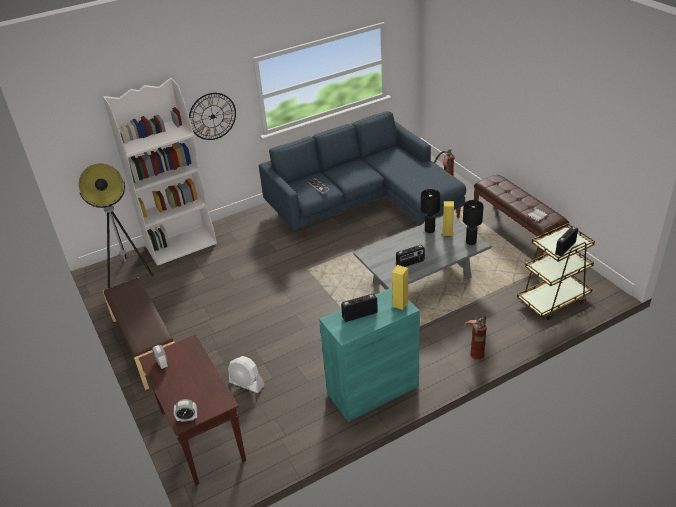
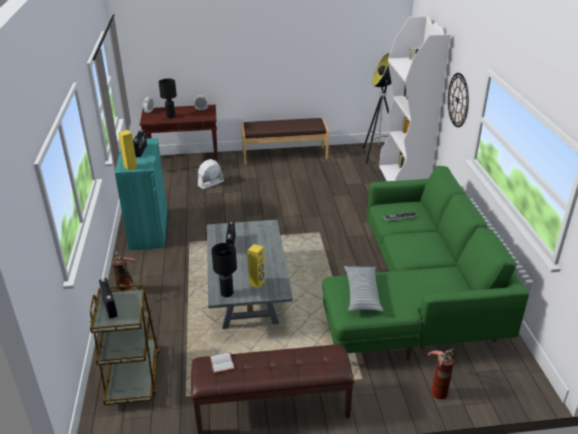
camera: 110 degrees right, 5 degrees down
(365, 204) = (416, 297): blue sofa -> green sofa
(427, 181) = (362, 294): none -> pillow
(429, 230) = (272, 272): black table lamp -> black table lamp (170, 116)

